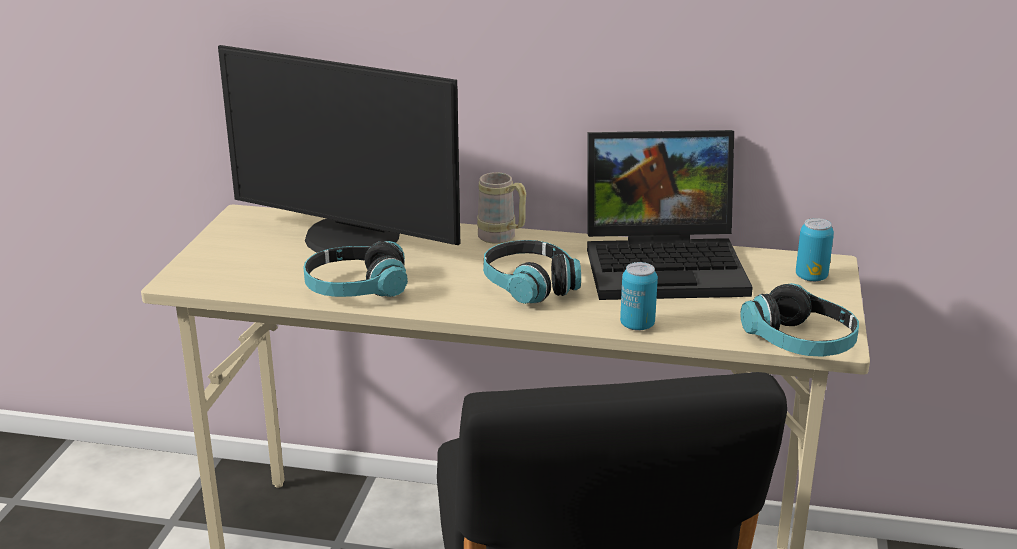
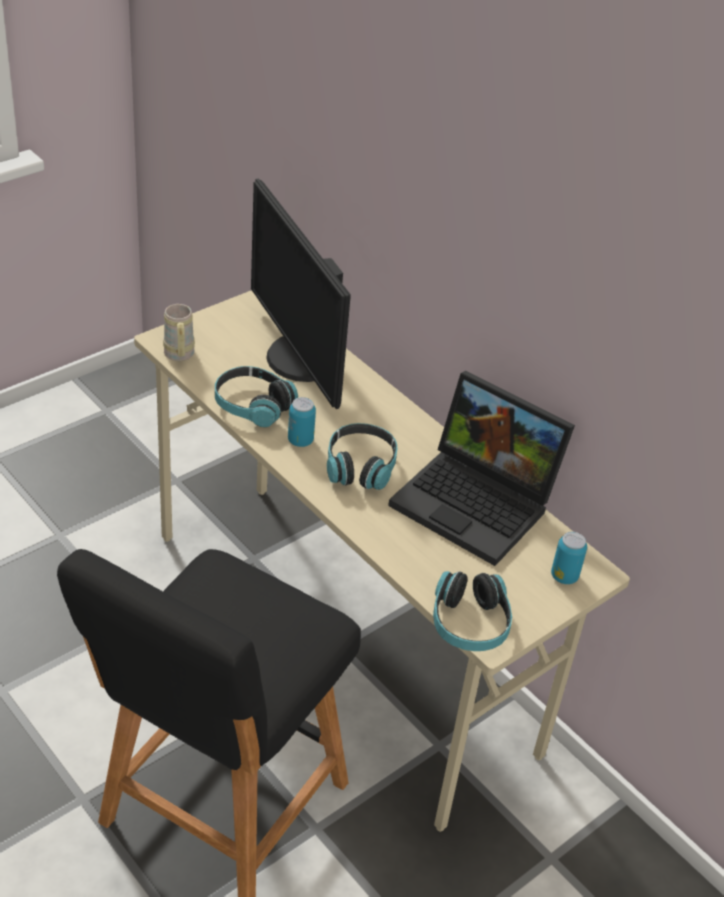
camera: 35 degrees right, 15 degrees up
(502, 238) = (398, 414): beige mug -> beige mug (179, 357)
(637, 325) = (383, 541): can -> can (300, 440)

